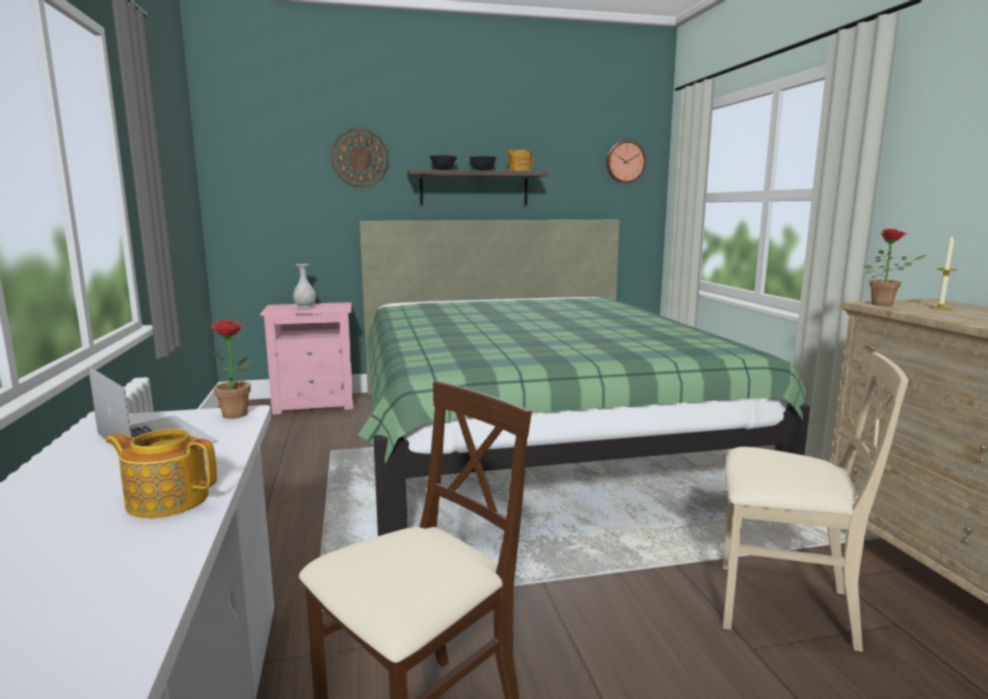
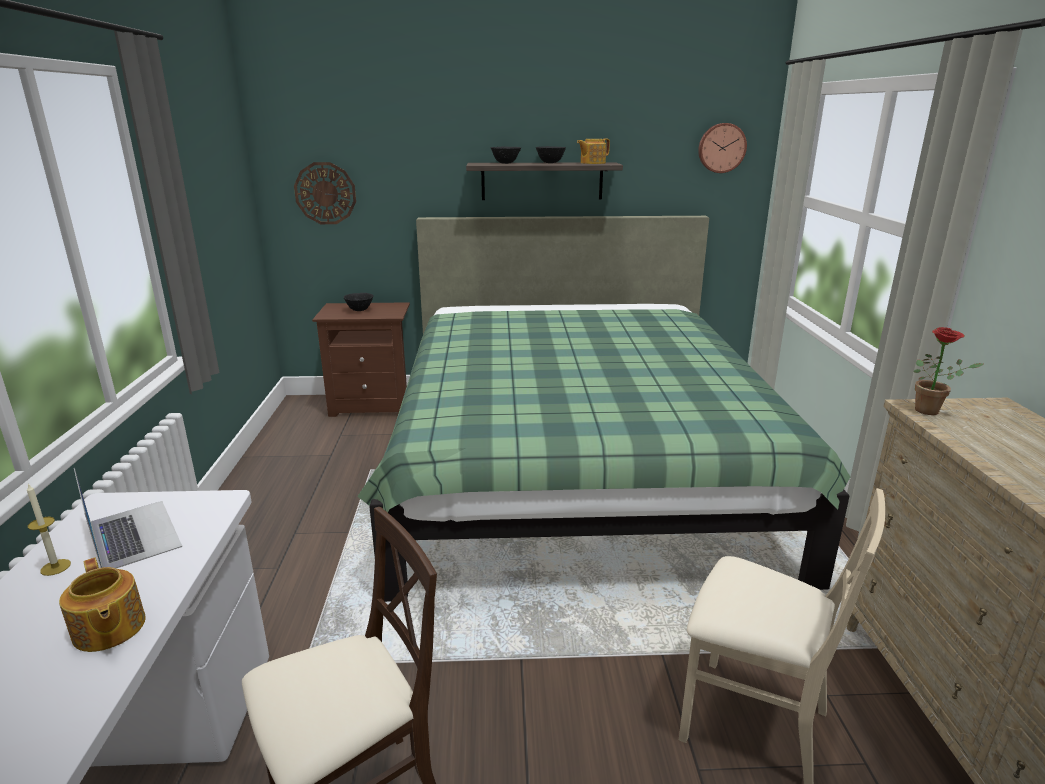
camera: 10 degrees right, 10 degrees up
(167, 500) = (108, 629): teapot -> teapot turned 150 degrees counterclockwise
(238, 415) = (216, 506): potted plant -> none
(305, 307) = (360, 310): white vase -> black bowl
(315, 403) = (372, 405): pink nightstand -> brown nightstand
(360, 158) = (416, 149): wall clock -> wall clock (325, 193)
(940, 308) = (991, 427): candle -> candle (55, 567)

